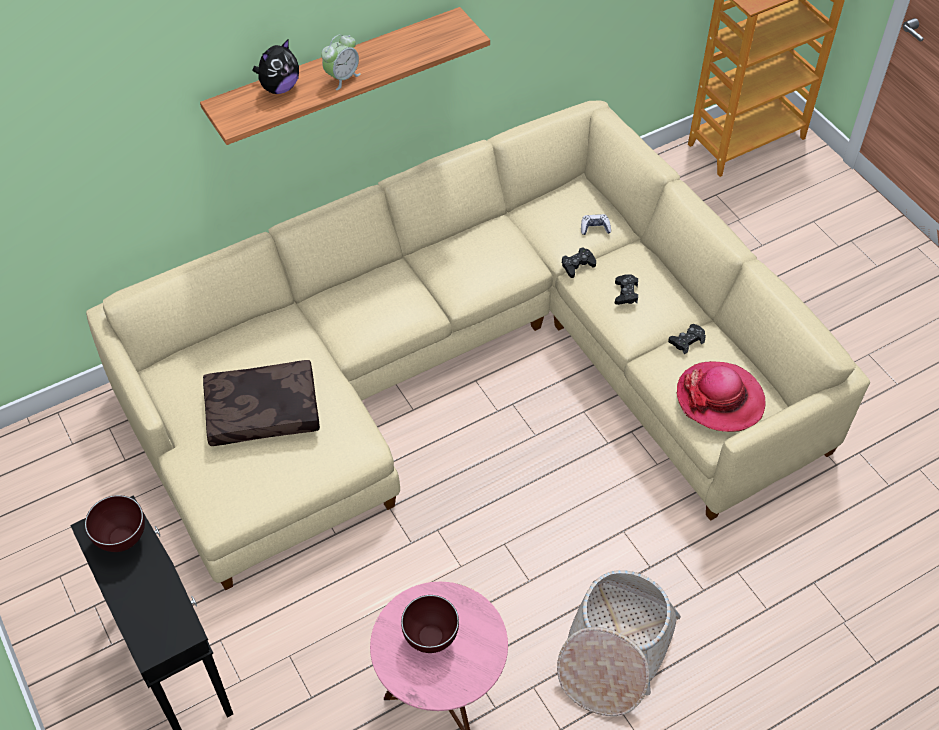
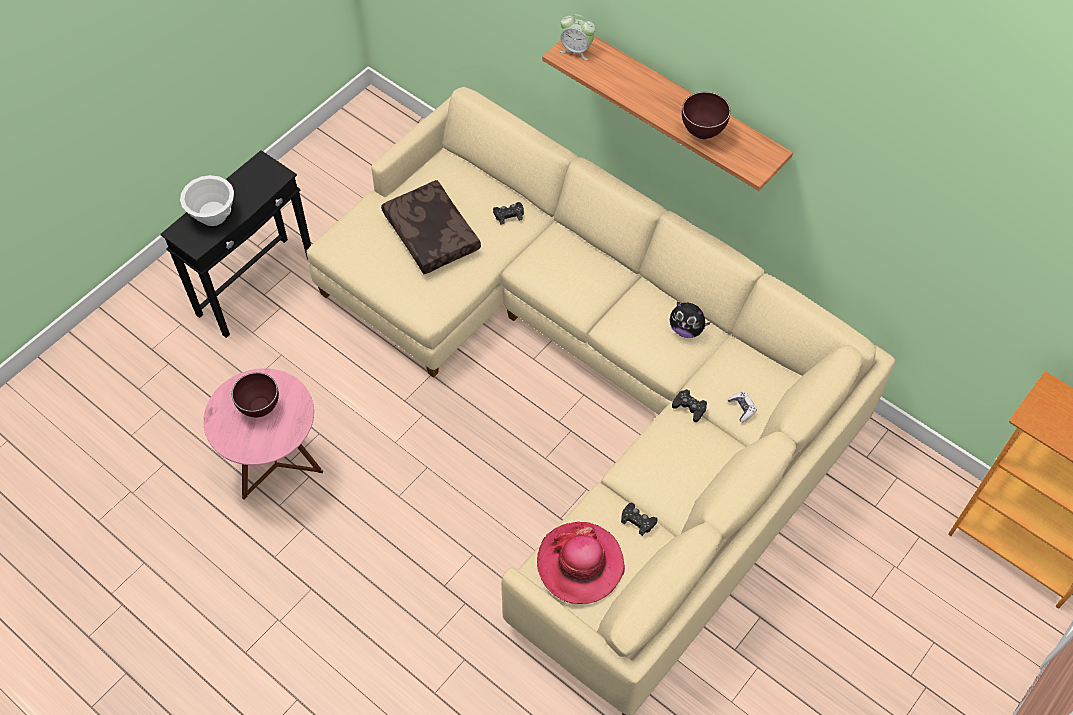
camera: 70 degrees right, 5 degrees up
(123, 541) = (257, 183): brown bowl -> brown bowl (701, 133)
(147, 602) = (213, 216): none -> white bowl
(279, 88) = (618, 66): plush toy -> plush toy (686, 329)
(342, 78) = (651, 102): alarm clock -> alarm clock (576, 50)
(613, 651) = (354, 578): basket -> none
(626, 293) = (670, 454): black game controller -> black game controller (509, 215)

